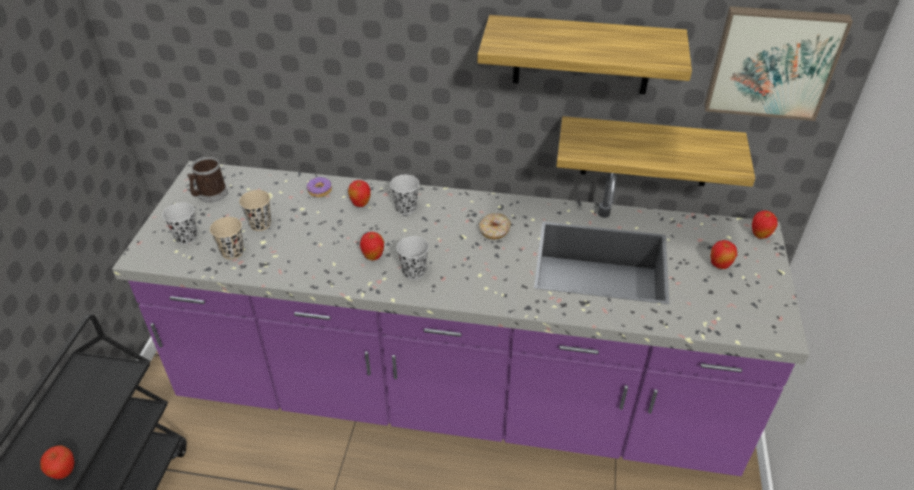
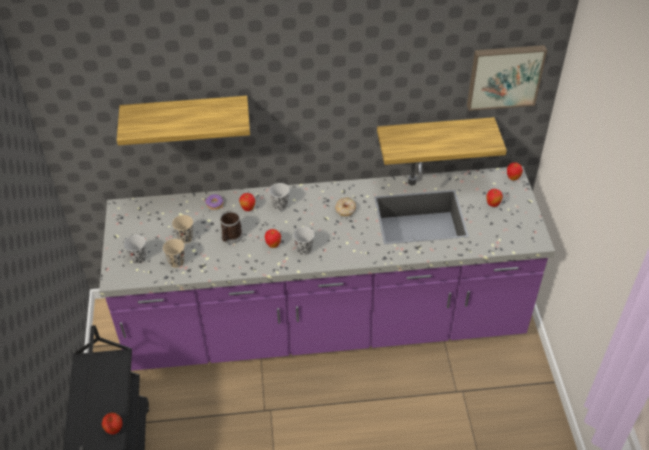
camera: 15 degrees left, 5 degrees up
(210, 195) = (137, 223): mug -> mug (230, 237)
(582, 55) = (387, 89): shelf -> shelf (186, 118)

